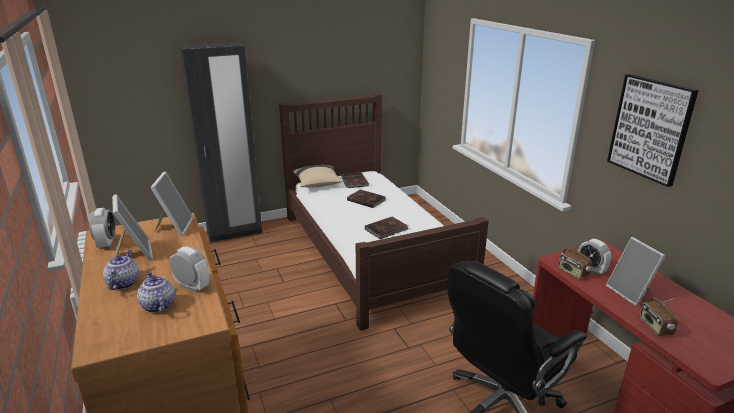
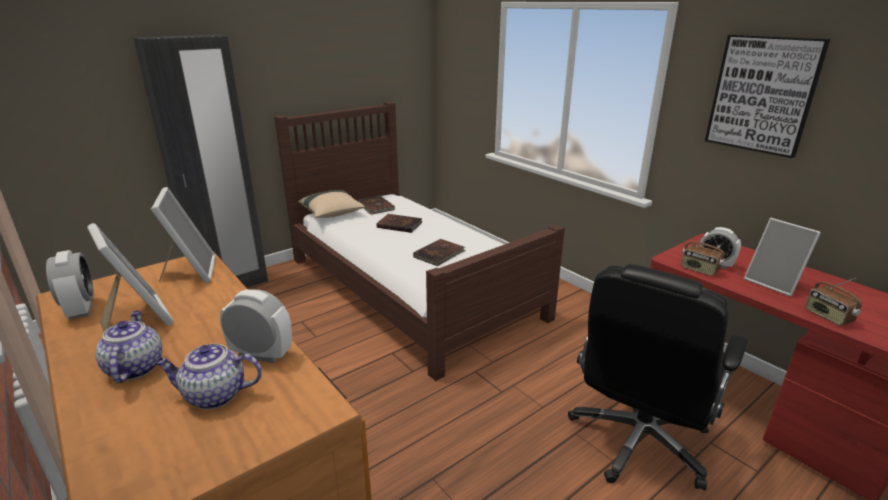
camera: 15 degrees left, 0 degrees up
(157, 305) = (214, 395): teapot -> teapot turned 45 degrees counterclockwise

